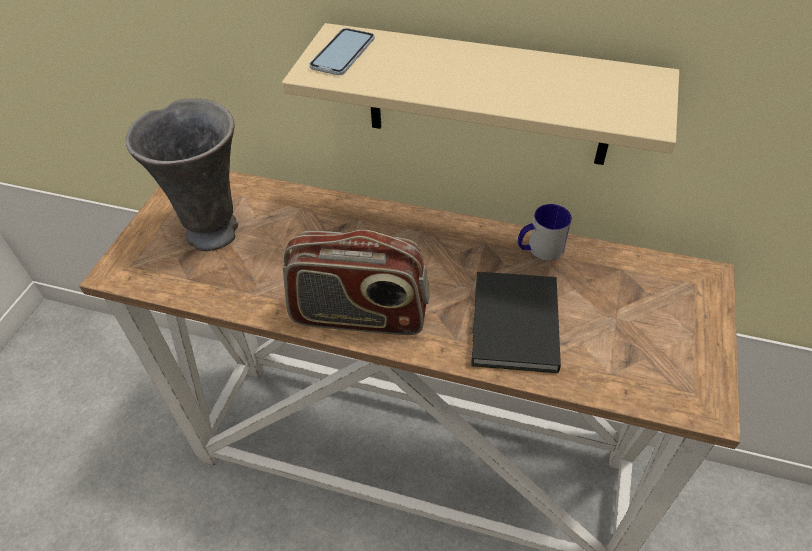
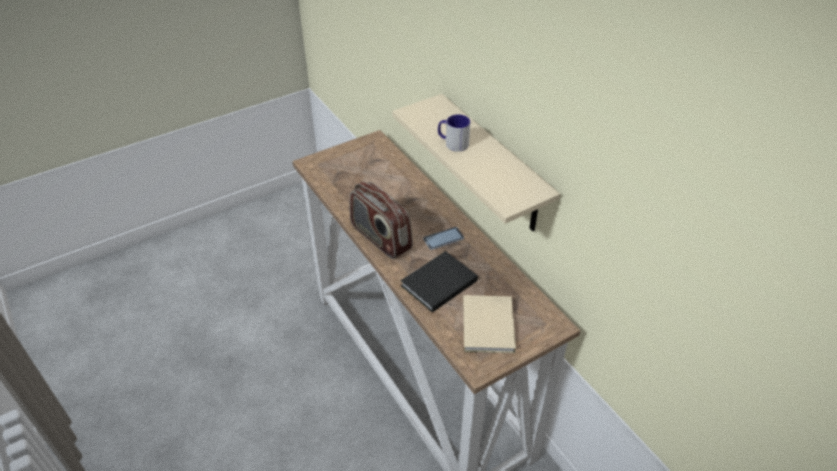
camera: 40 degrees right, 5 degrees down
(215, 231) = (362, 169): grey vase -> none
(343, 53) = (430, 110): phone -> phone (443, 239)
(539, 249) = (491, 262): mug -> mug (452, 143)
(641, 334) = (489, 324): none -> beige book

